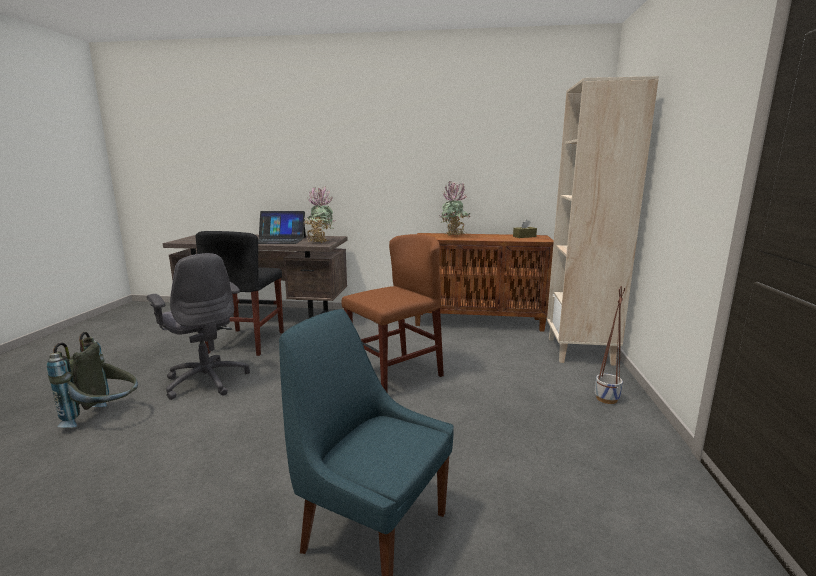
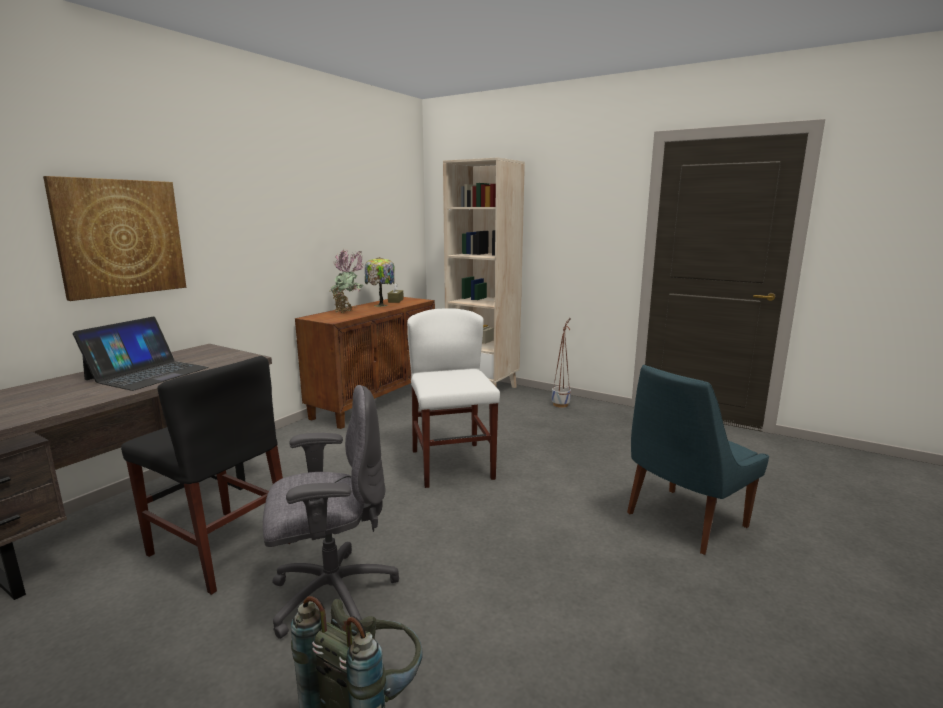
camera: 65 degrees left, 0 degrees up
(304, 164) = (120, 237): none -> picture
(320, 241) = (221, 357): potted plant -> none
(395, 375) = (452, 464): brown chair -> white chair
(495, 237) = (380, 305): none -> table lamp

